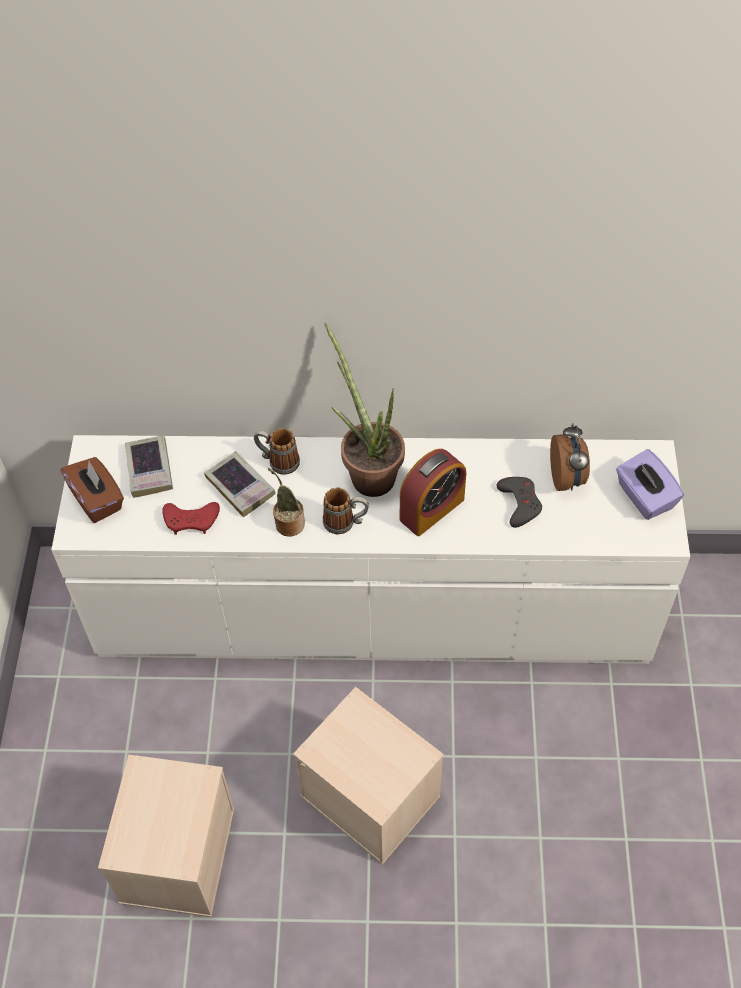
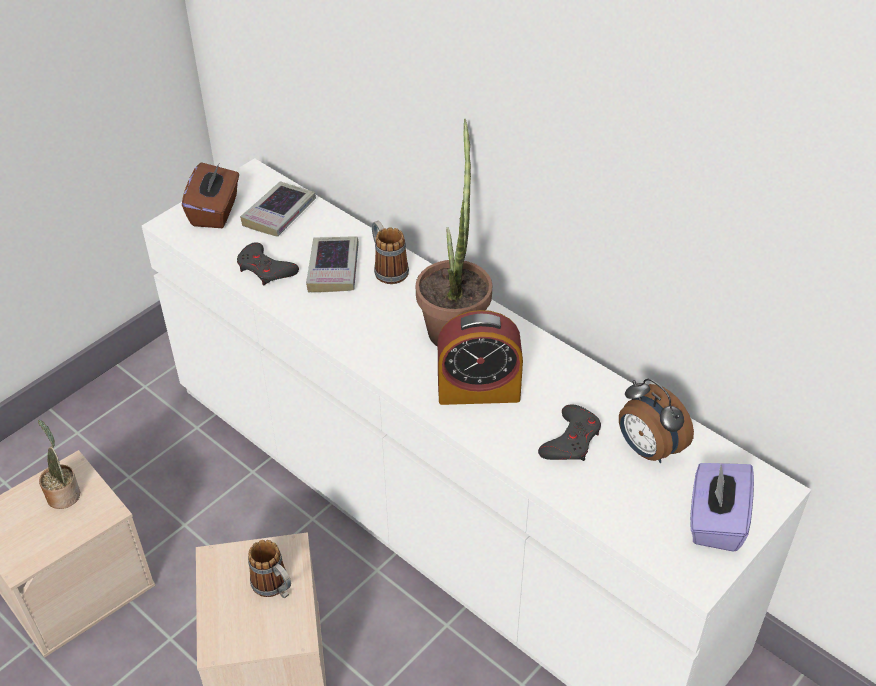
camera: 40 degrees right, 10 degrees down
(191, 520) = (265, 269): red game controller -> grey game controller
(288, 523) = (339, 320): potted plant -> potted plant (63, 493)
(345, 522) = (388, 351): mug -> mug (275, 587)
(567, 478) = (647, 449): alarm clock -> alarm clock turned 105 degrees clockwise

